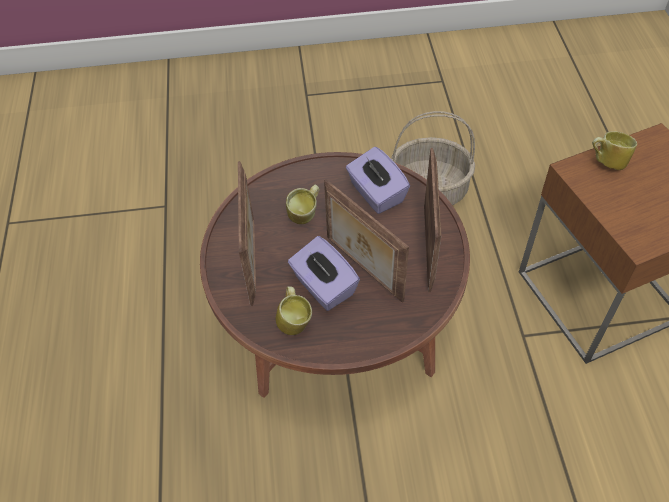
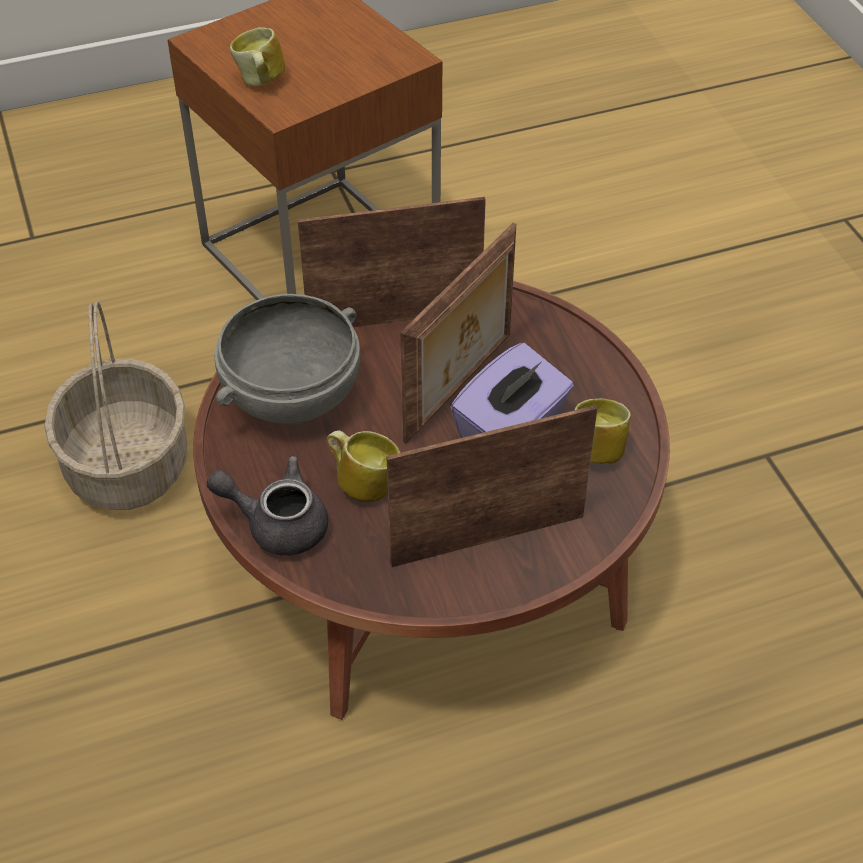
camera: 105 degrees left, 5 degrees down
(288, 178) = (277, 523): none -> grey teapot
(376, 194) = (291, 395): purple tissue box -> grey bowl

